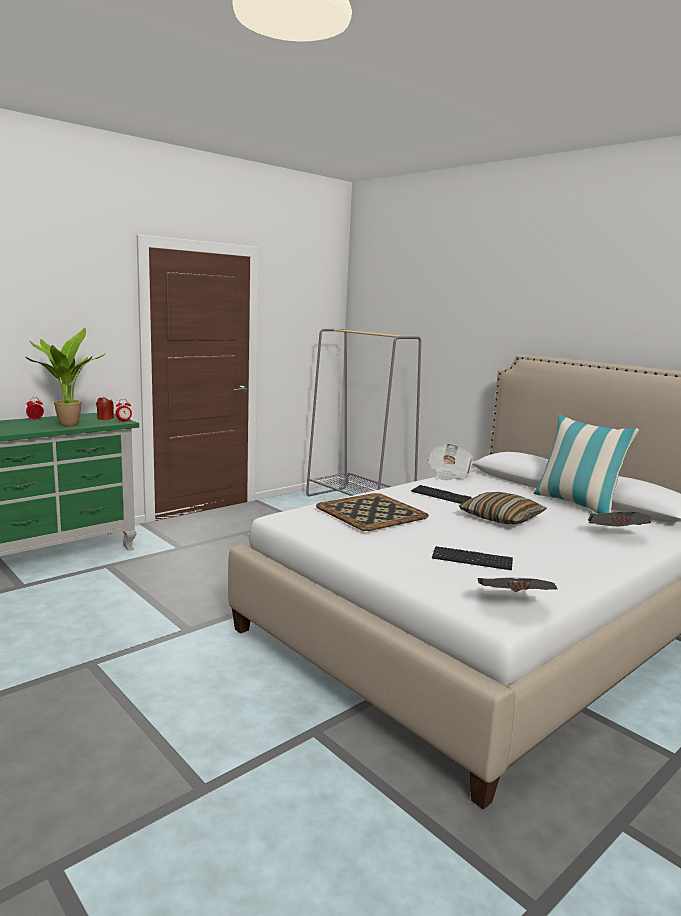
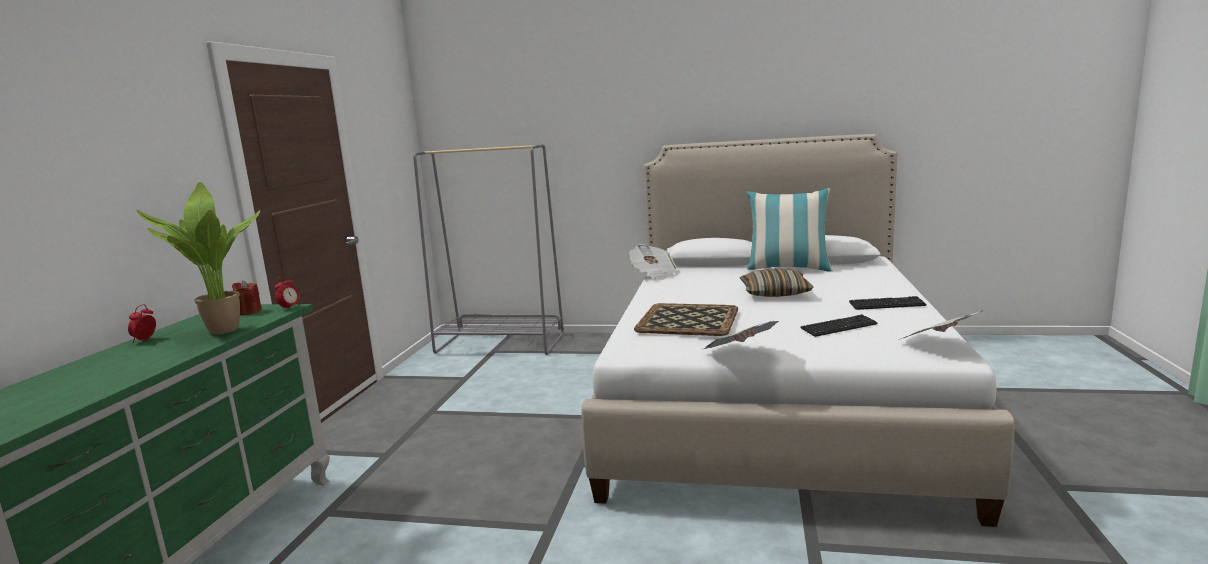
camera: 35 degrees left, 0 degrees up
(440, 496) = (695, 291): keyboard -> keyboard (886, 305)
(616, 535) = (861, 280): newspaper -> newspaper (740, 354)

